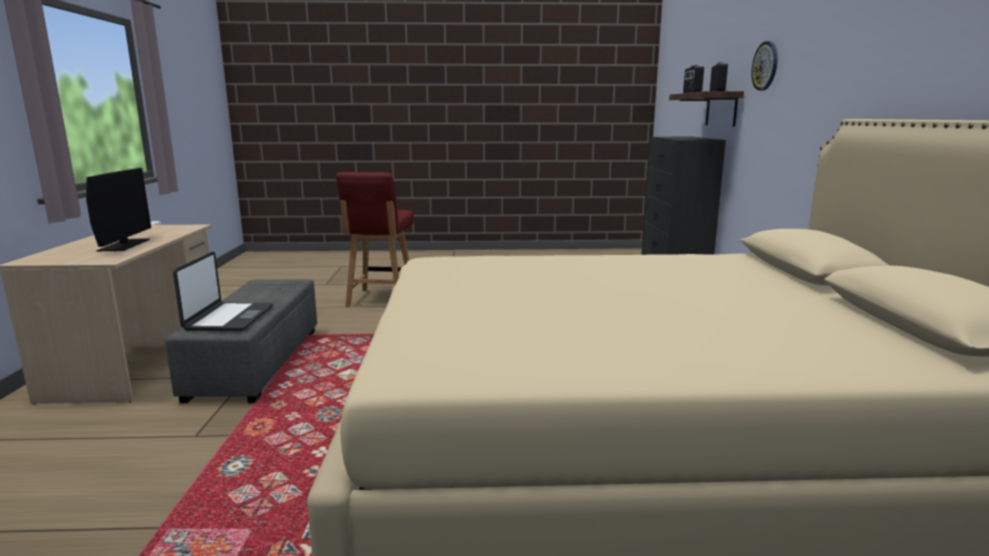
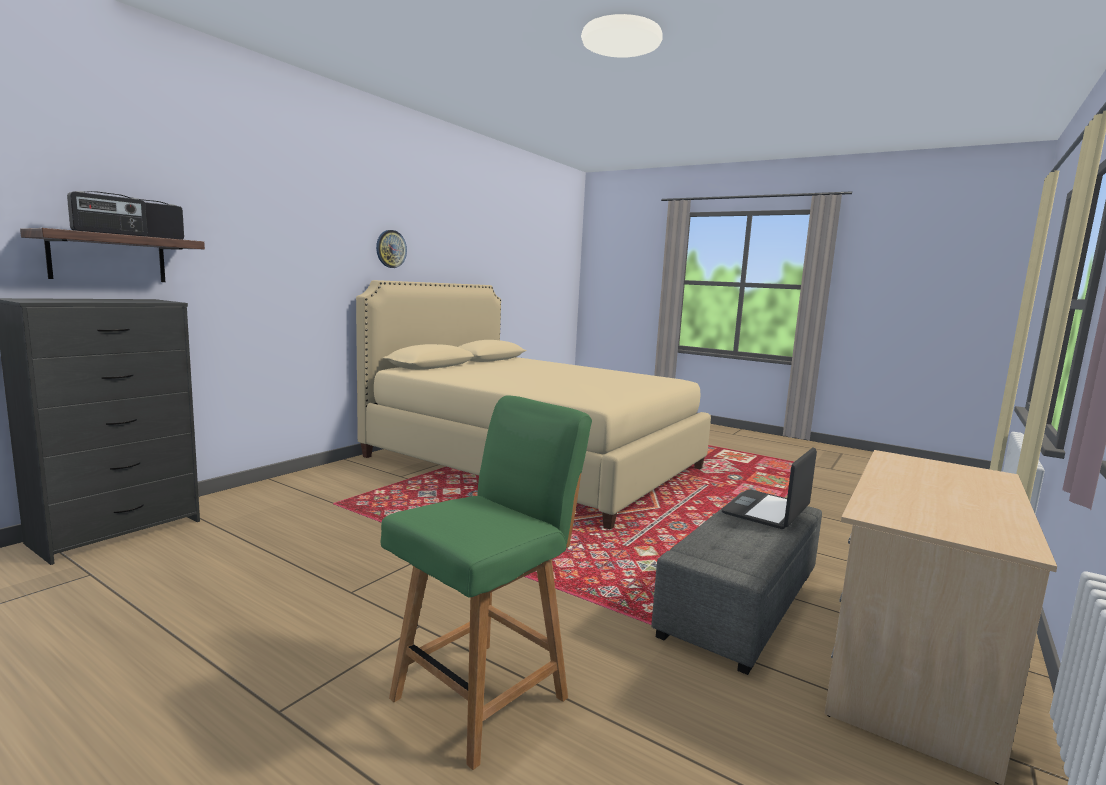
camera: 145 degrees left, 5 degrees down
(124, 245) = (918, 480): monitor -> none
(380, 299) = (483, 696): red chair -> green chair
(765, 66) = (225, 221): wall clock -> wall clock (391, 249)

